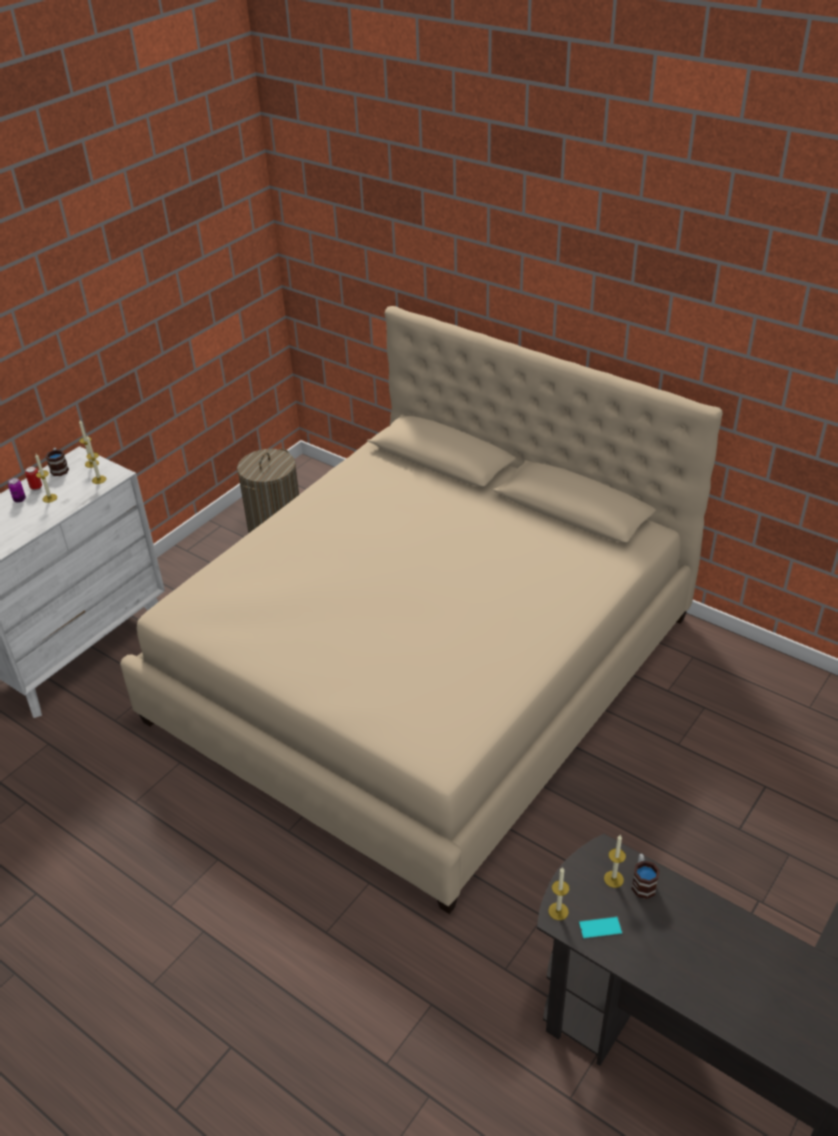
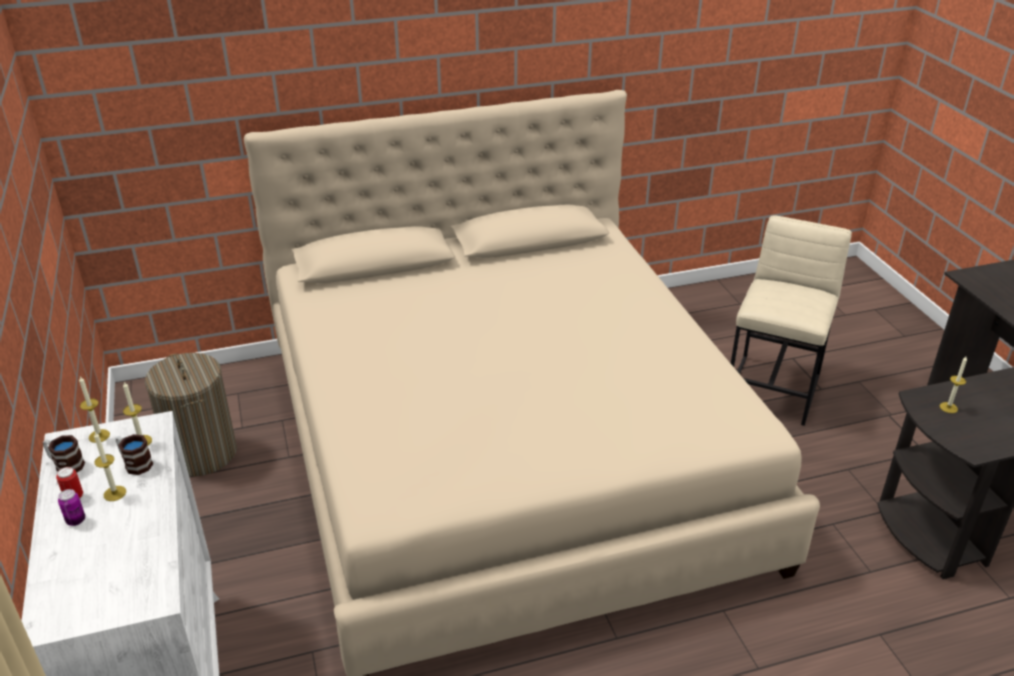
camera: 55 degrees left, 5 degrees down
(558, 911) = (965, 447): candle -> none
(600, 928) = (993, 435): phone -> none
(642, 882) = (960, 397): mug -> mug (135, 463)
(696, 792) = (773, 388): none -> beige chair

